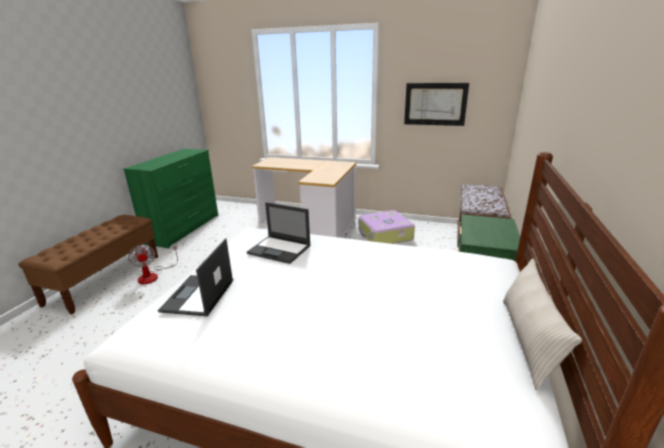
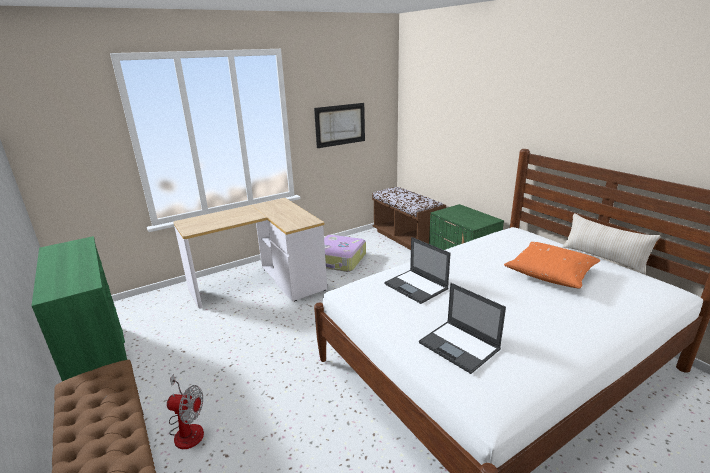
camera: 50 degrees left, 0 degrees up
(280, 249) = (416, 286): laptop -> laptop turned 75 degrees clockwise
(404, 307) = (550, 273): none -> orange pillow

